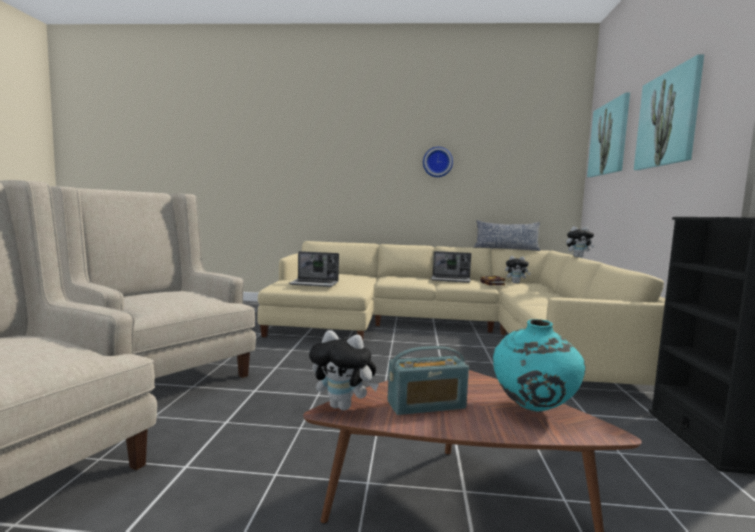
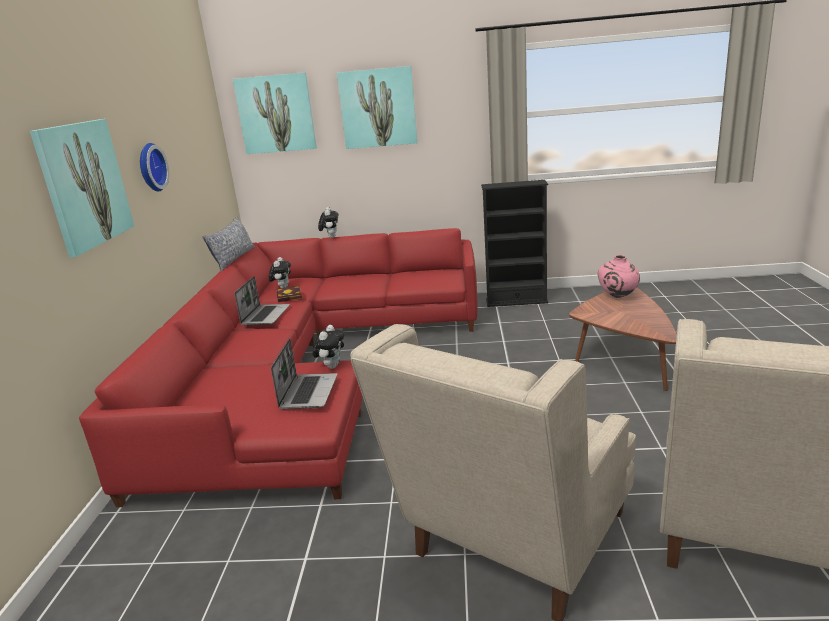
camera: 90 degrees left, 15 degrees up
(344, 407) = (658, 333): plush toy -> plush toy (332, 366)
(365, 157) = (85, 184): none -> picture
(426, 405) = (636, 316): radio -> none
(443, 330) = (307, 368): beige sofa -> red sofa
(533, 409) = (617, 297): turquoise vase -> pink vase

